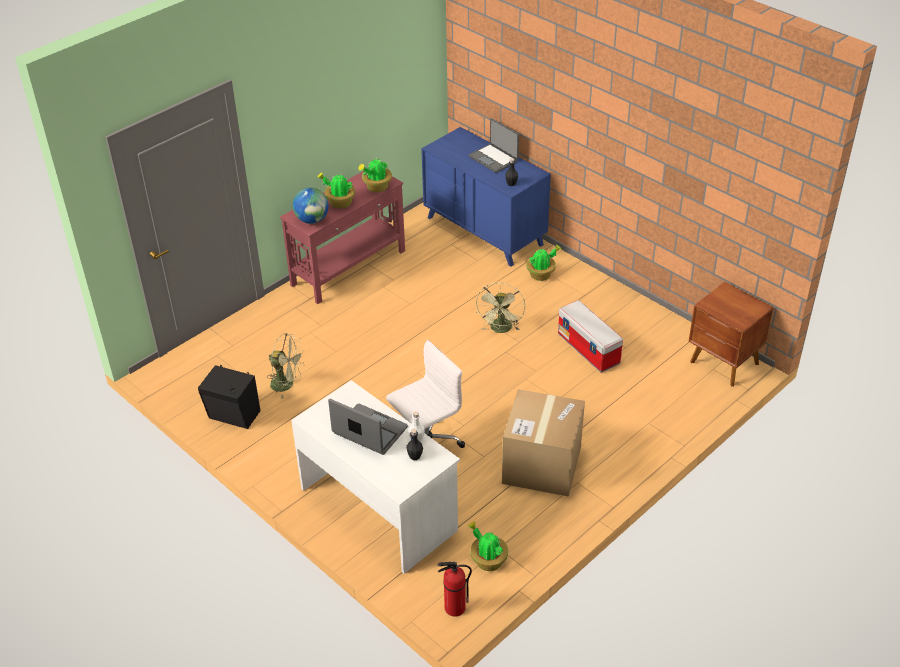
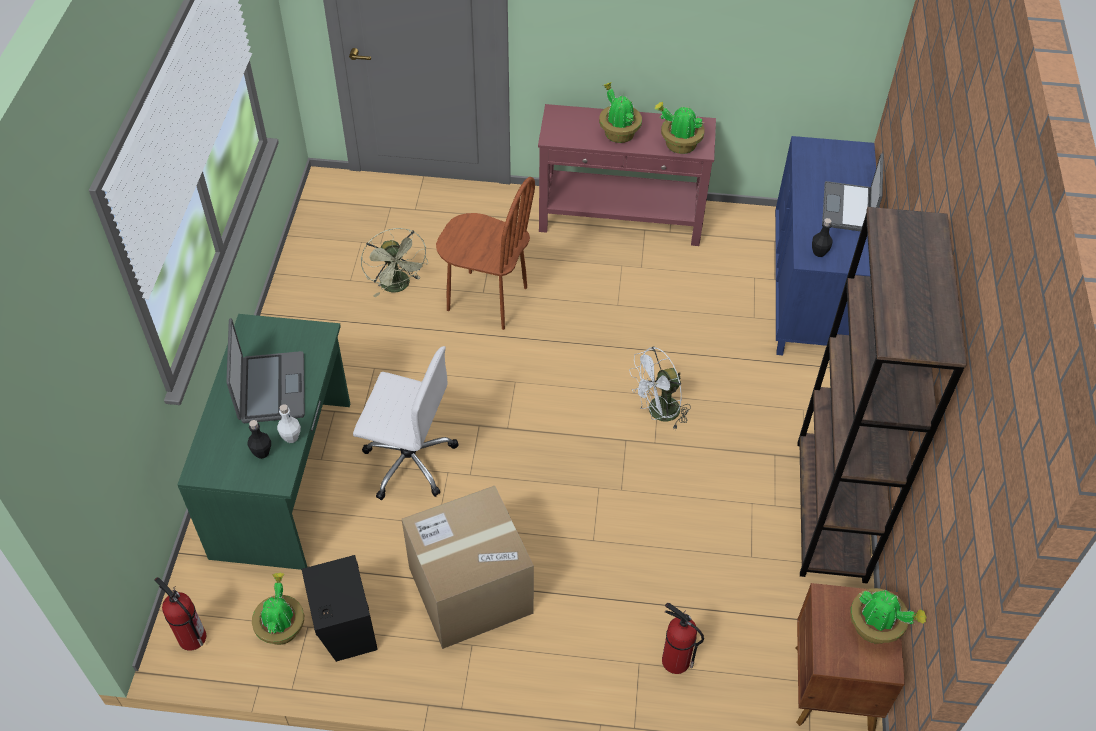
camera: 50 degrees right, 10 degrees up
(234, 416) = (318, 277): black speaker -> black speaker (346, 628)
(312, 220) = (565, 131): globe -> none
(343, 352) = (487, 299): none -> brown chair
(379, 508) = (285, 478): white desk -> green desk
(501, 330) = (658, 413): green fan -> white fan
(541, 275) = (794, 392): potted plant -> potted plant (876, 627)
(589, 349) = (711, 520): storage box -> none
(625, 305) = (831, 510): none -> brown bookcase
(659, 409) = (674, 660): none -> fire extinguisher

